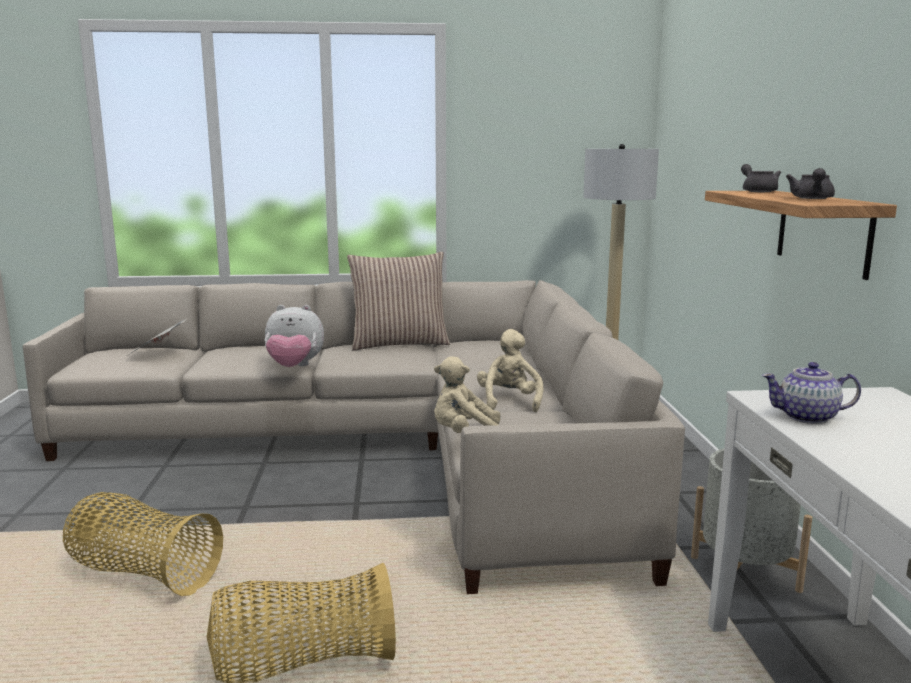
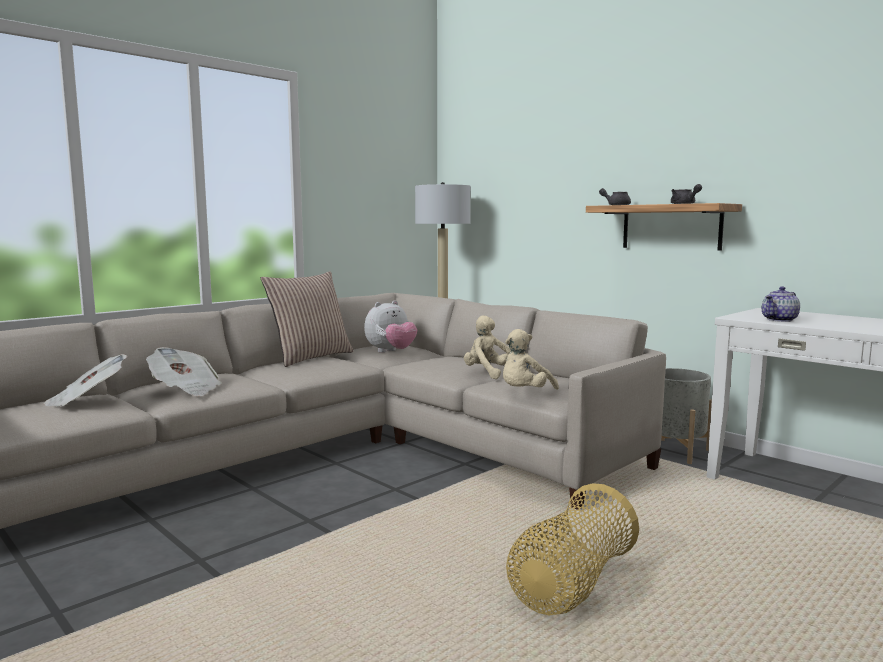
camera: 40 degrees left, 5 degrees down
(143, 574) = (326, 594): basket -> none
(232, 358) = (185, 389): none -> newspaper
(294, 367) = (264, 386): plush toy -> plush toy (391, 352)

